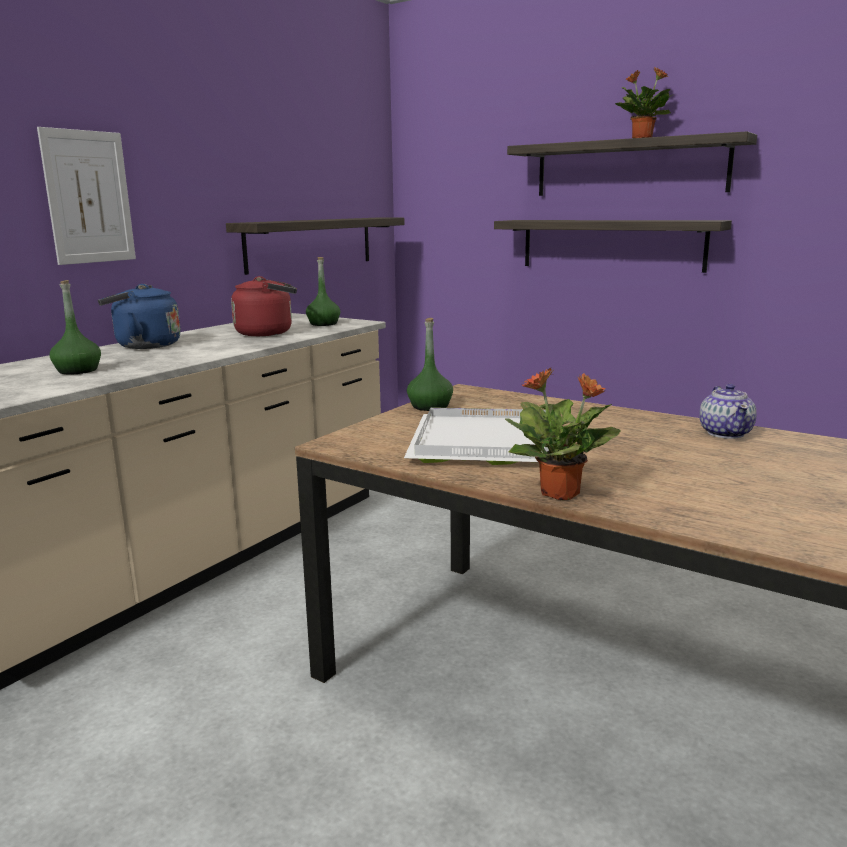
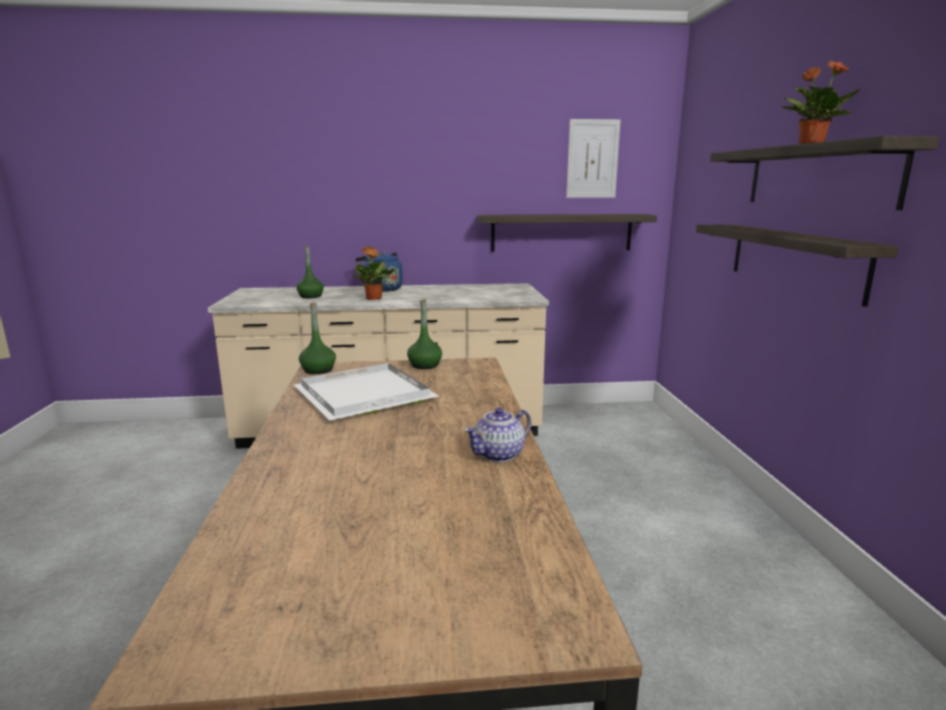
camera: 50 degrees right, 0 degrees up
(88, 197) = (374, 197): picture -> picture (592, 159)
(268, 333) = (456, 294): red kettle -> none
(323, 324) = (507, 294): green bottle -> green bottle (318, 370)
(561, 494) = (279, 434): potted plant -> potted plant (374, 299)

